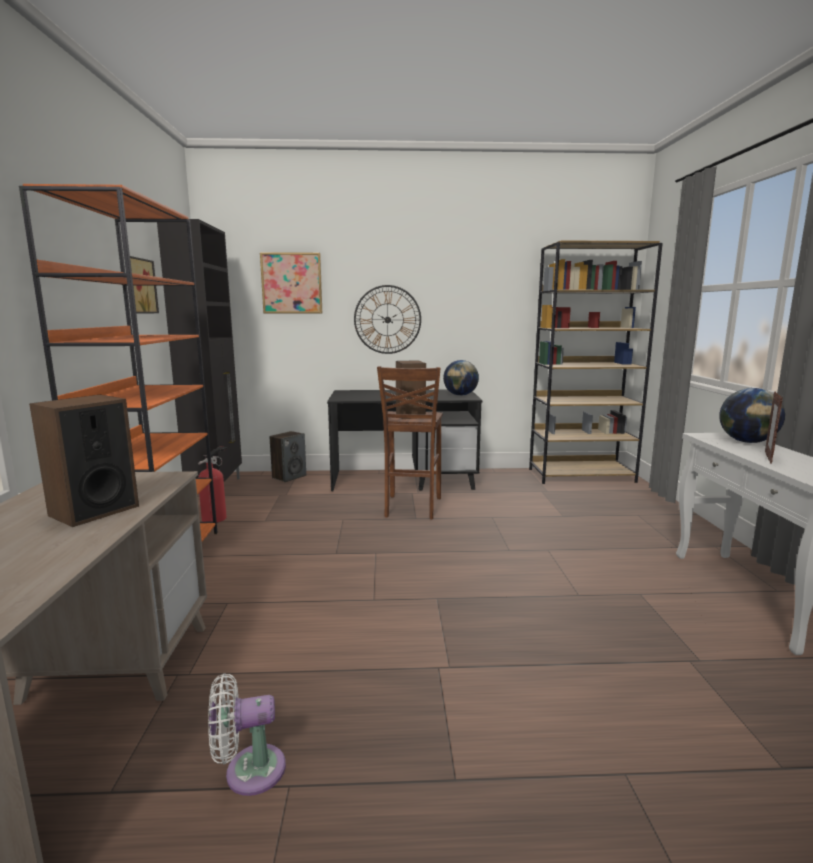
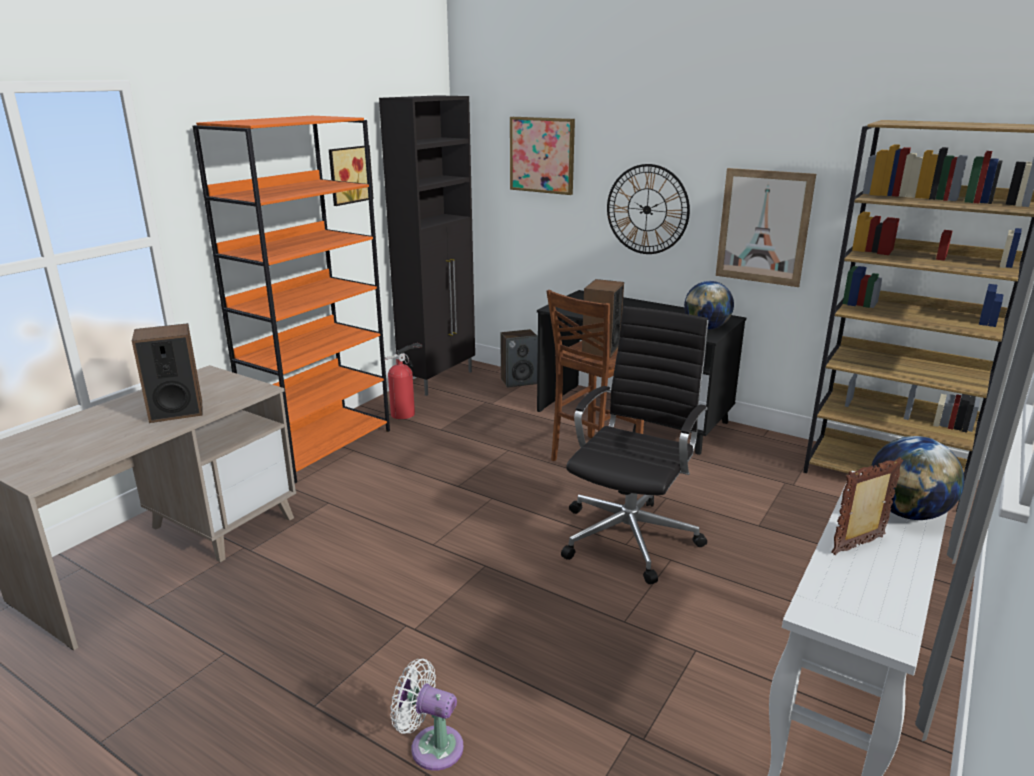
camera: 35 degrees right, 10 degrees up
(248, 771) = (215, 632): white fan -> white fan (431, 746)
(475, 323) = (763, 227): none -> picture
(504, 544) = (630, 535): none -> black office chair

